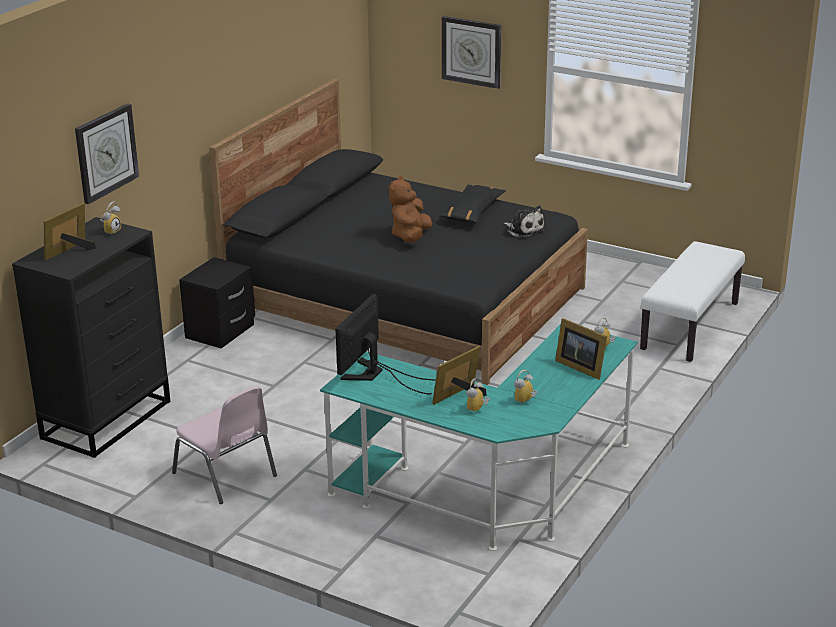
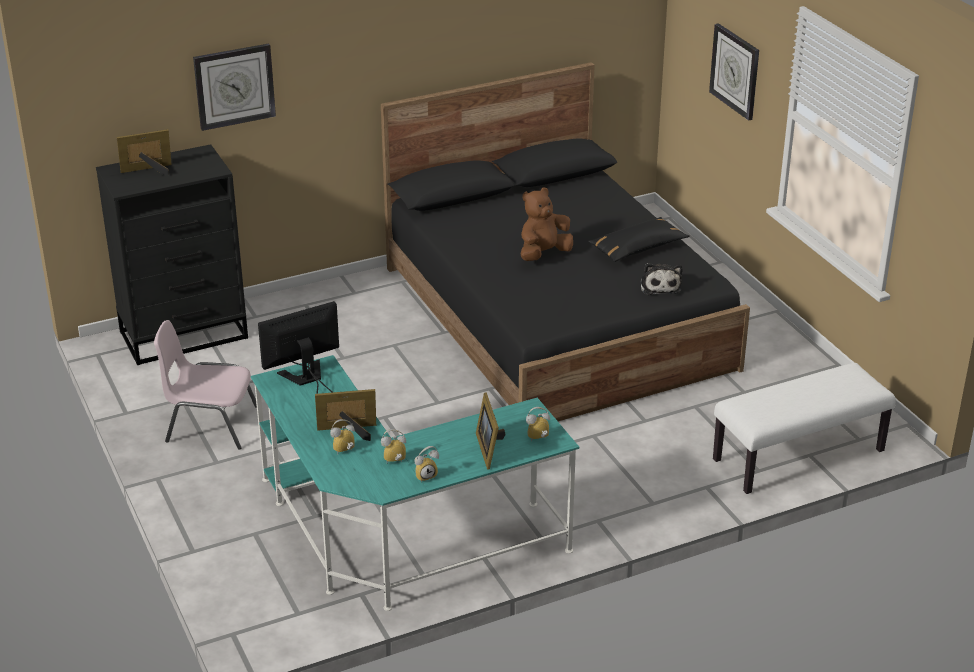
camera: 35 degrees right, 5 degrees up
(111, 231) = (202, 162): alarm clock -> alarm clock (425, 475)
(221, 332) = (363, 288): black nightstand -> none
(226, 475) = (210, 424): pink chair -> pink chair turned 105 degrees clockwise

